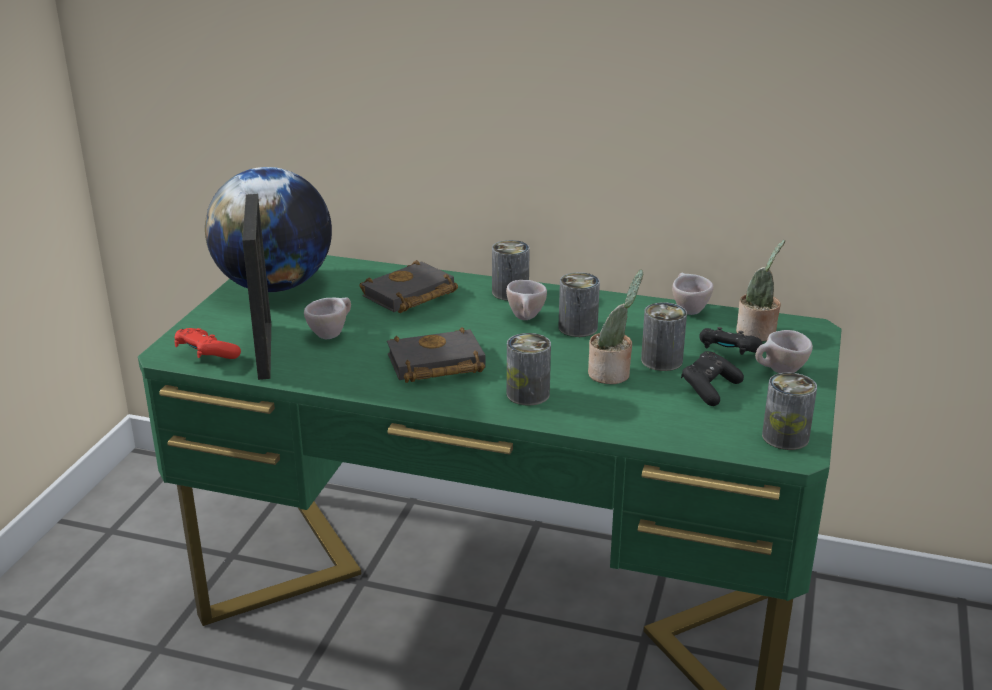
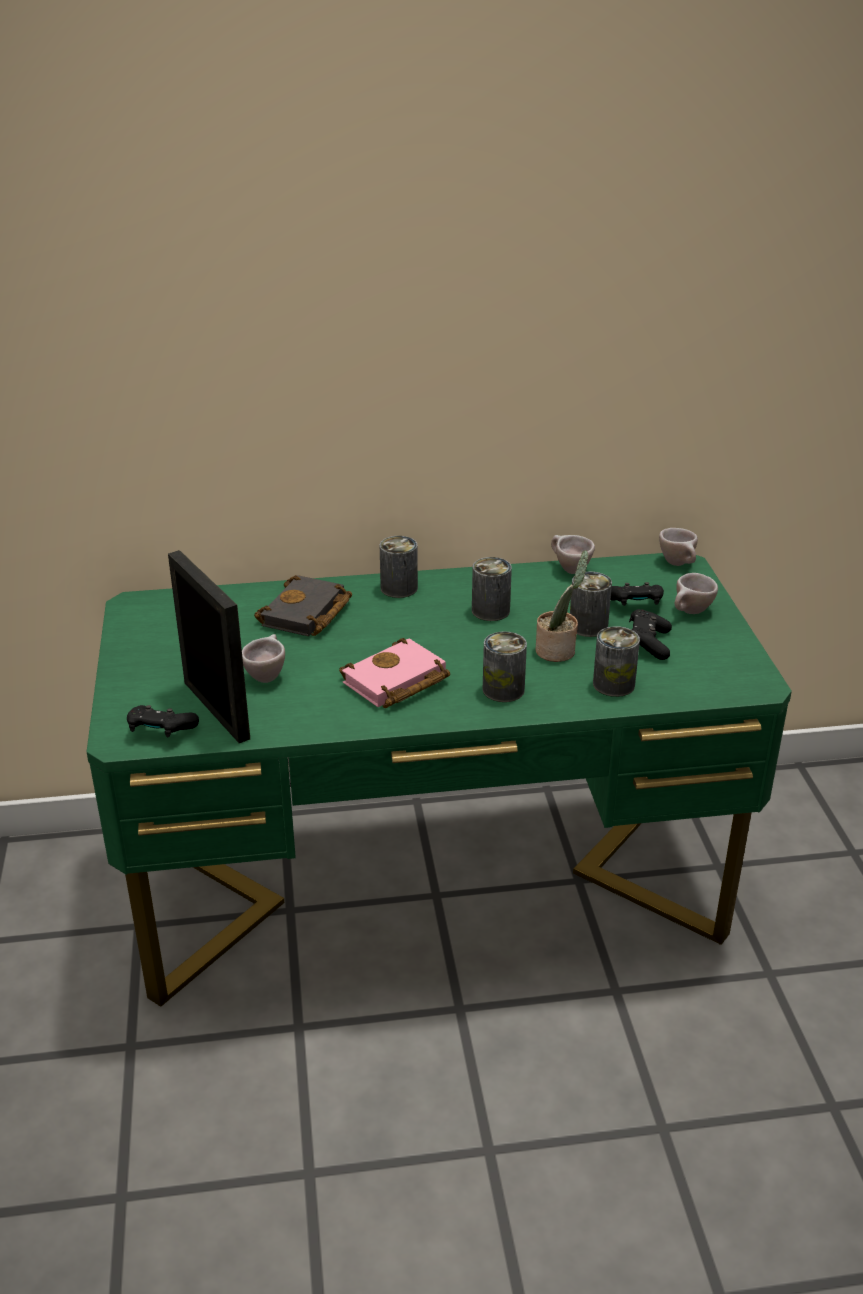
camera: 25 degrees left, 5 degrees up
(206, 355) = (161, 732): red game controller -> black game controller
(275, 286) = (159, 636): globe -> none
(434, 365) = (395, 683): black book -> pink book
(526, 319) = (438, 613): beige cup -> beige cup (679, 564)
(757, 334) = (644, 579): potted plant -> none
(785, 437) = (740, 673): can -> can (613, 684)

